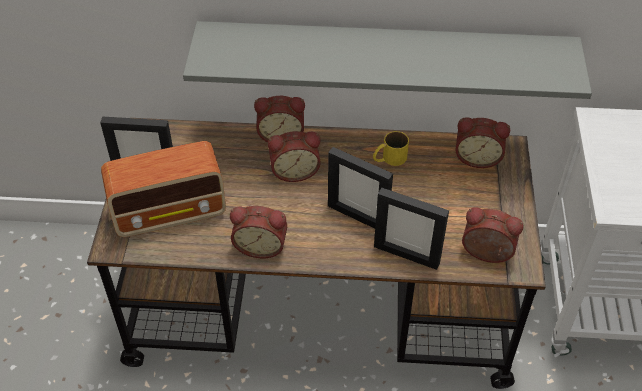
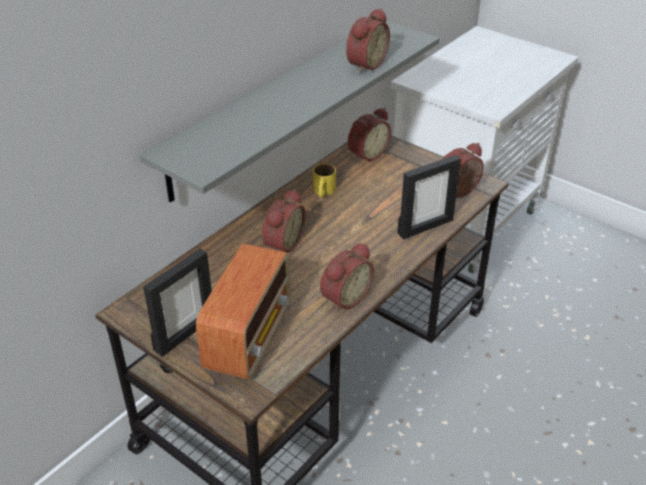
camera: 55 degrees left, 10 degrees down
(281, 135) = (233, 233): alarm clock -> alarm clock (364, 64)
(358, 215) = (364, 232): picture frame -> none

